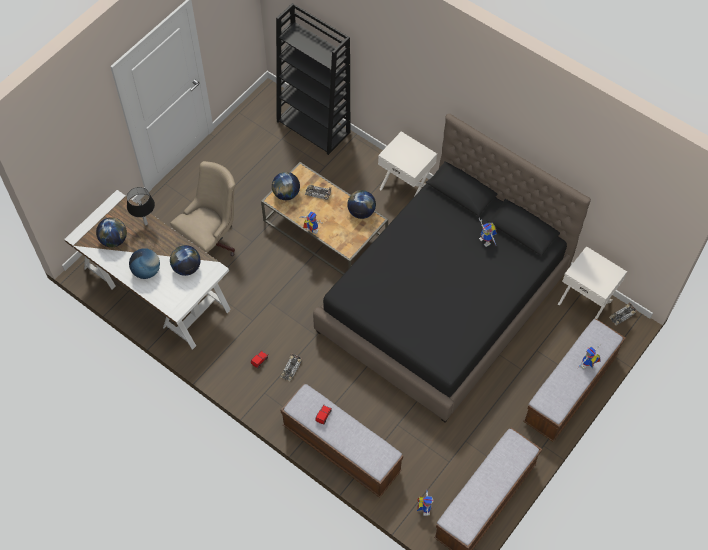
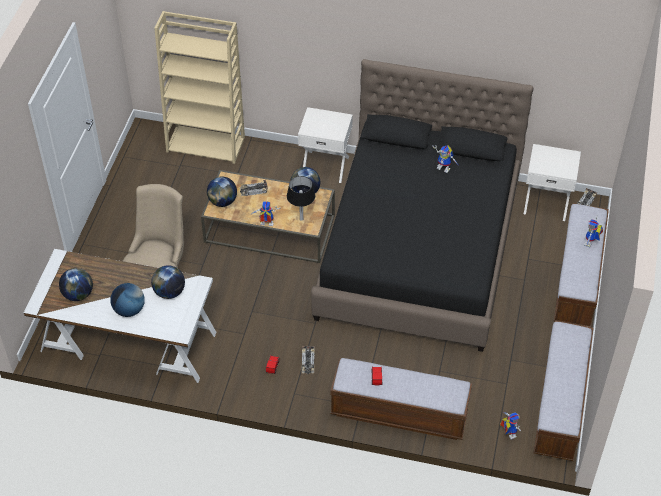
camera: 25 degrees left, 10 degrees down
(146, 224) = (103, 268): black table lamp -> black table lamp (301, 219)
(314, 127) = (206, 144): black bookcase -> beige bookcase

